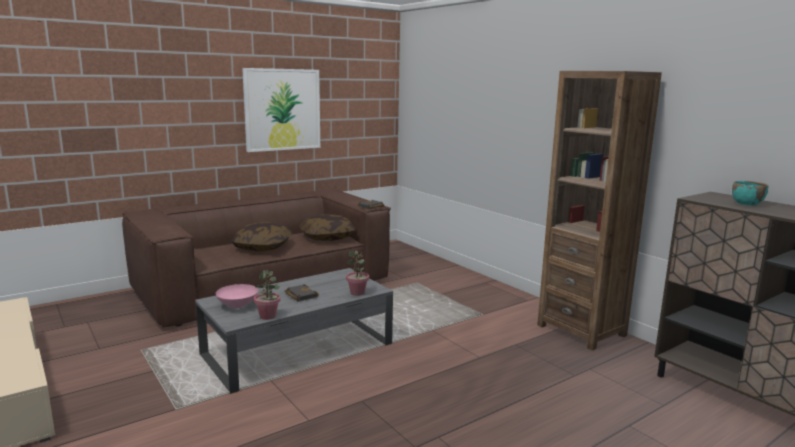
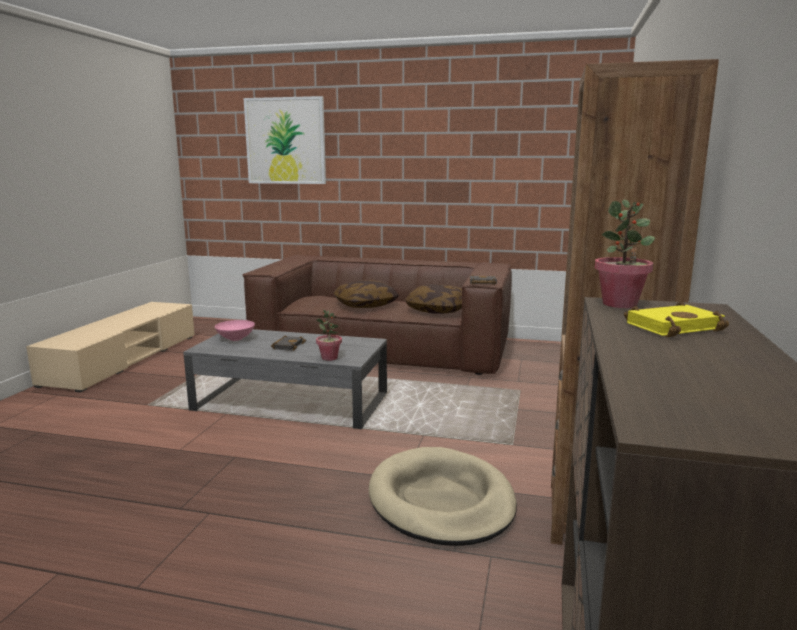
camera: 50 degrees right, 0 degrees up
(268, 316) = (229, 351): potted plant -> potted plant (620, 304)
(282, 109) = (454, 167): picture -> picture (285, 141)
(520, 358) = (441, 501): none -> beige dog bed
(747, 203) = (672, 326): turquoise bowl -> yellow book

